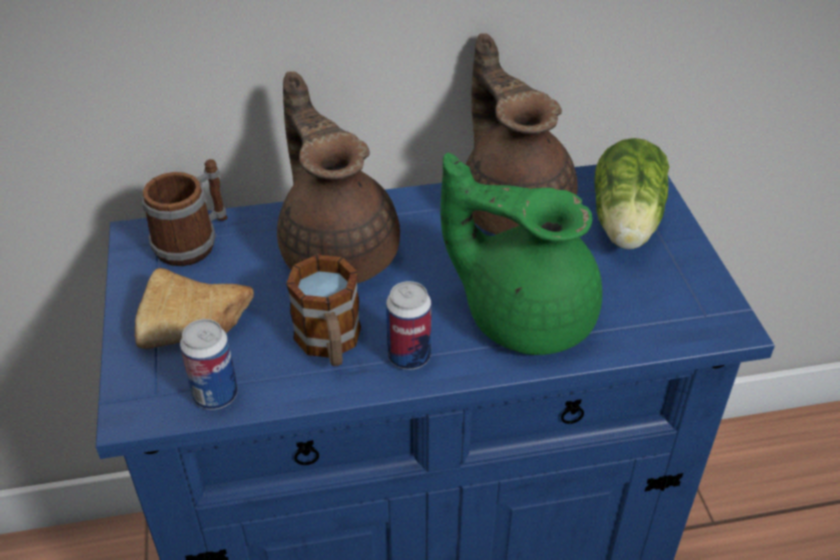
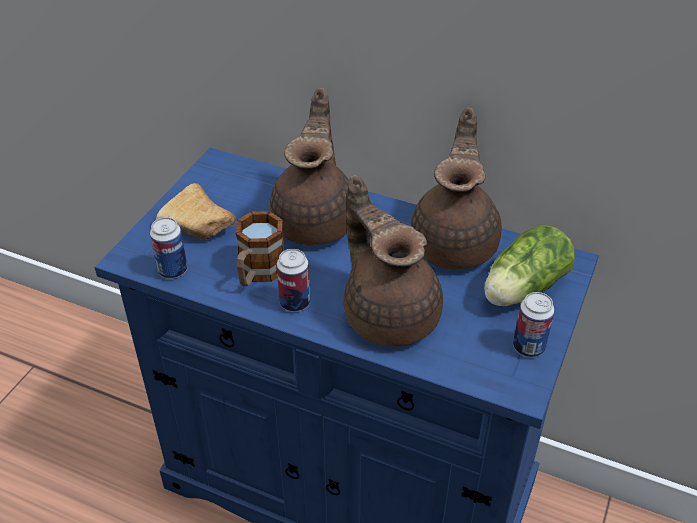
camera: 35 degrees right, 0 degrees up
(194, 241) = (242, 178): mug -> none
(524, 314) = (389, 313): green teapot -> brown teapot
(691, 279) = (528, 347): none -> can

